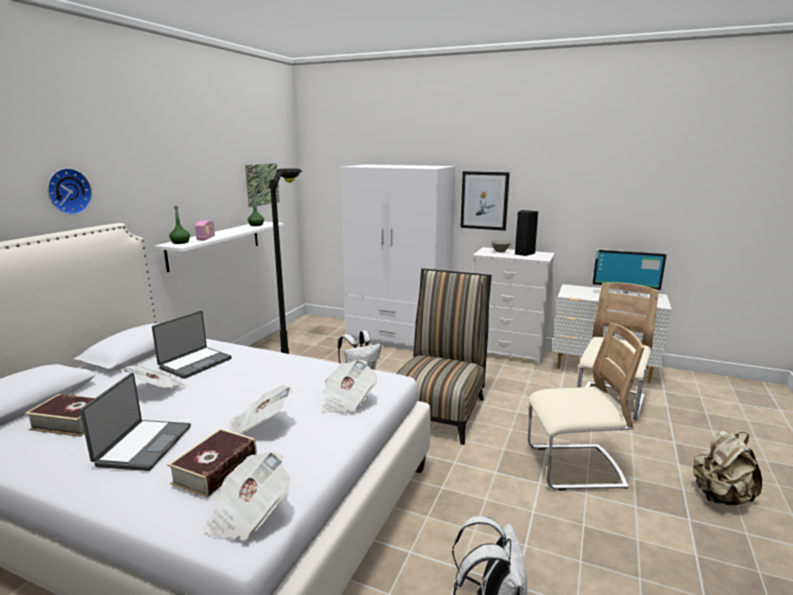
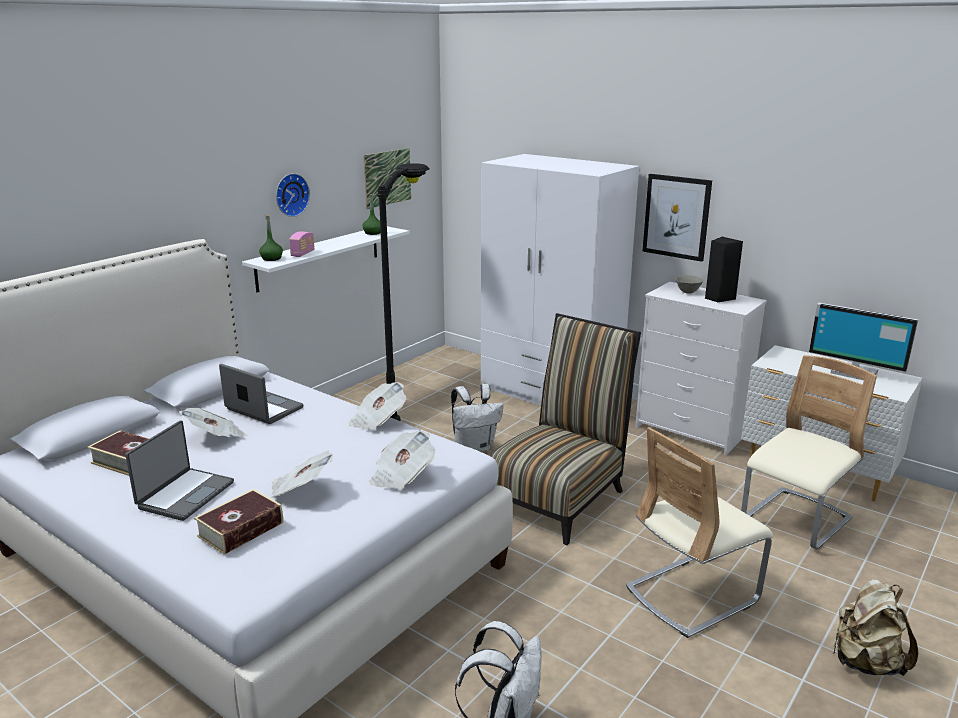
camera: 15 degrees right, 5 degrees up
(67, 191) = (147, 205): wall clock -> wall clock (290, 194)
(195, 363) = (263, 409): laptop -> laptop turned 105 degrees counterclockwise
(248, 514) = (255, 576): newspaper -> newspaper (378, 420)
(574, 467) = (691, 594): beige chair -> beige chair turned 135 degrees clockwise

